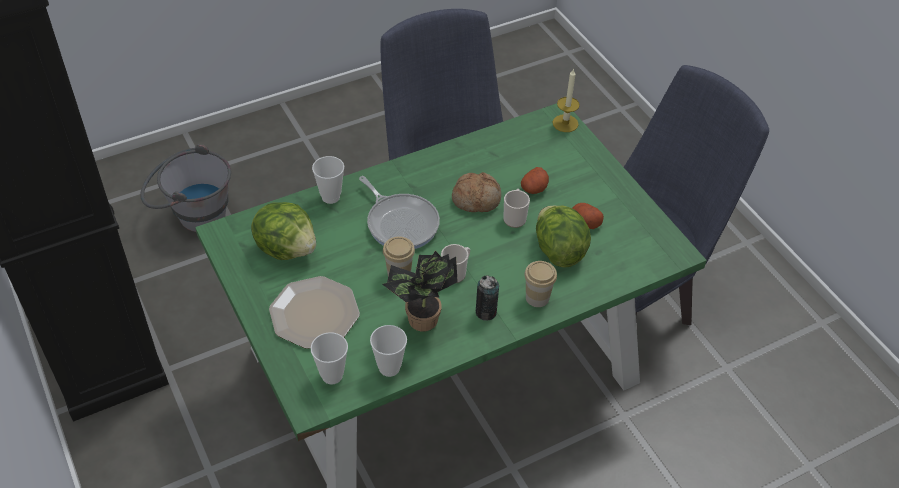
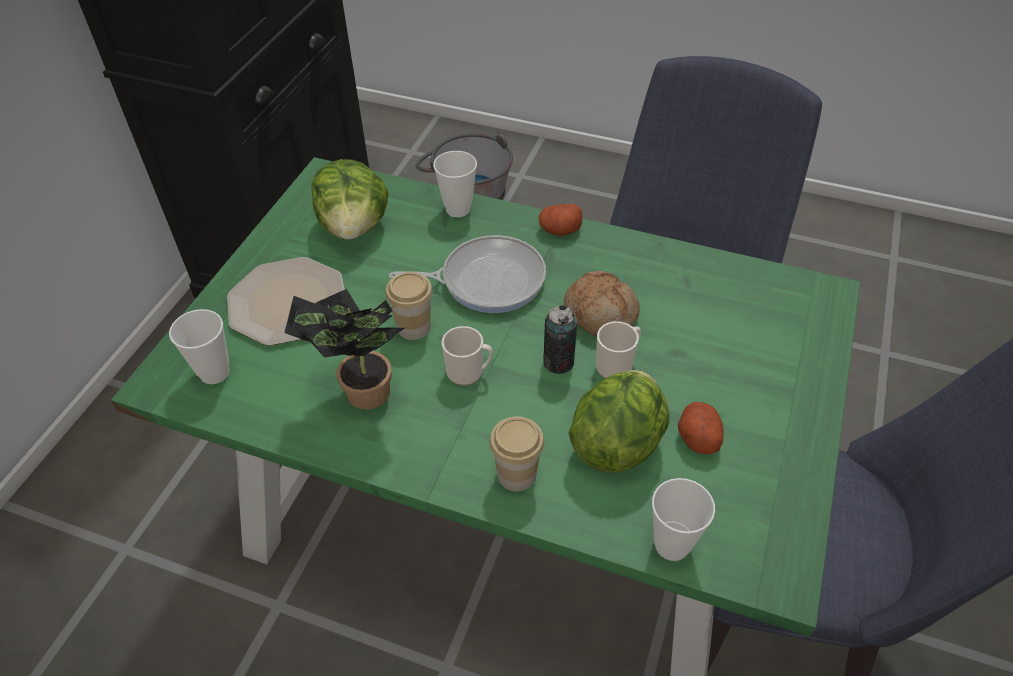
camera: 50 degrees right, 0 degrees up
(389, 368) = (268, 412): cup -> cup (672, 545)
(400, 223) = (487, 280): frying pan -> frying pan turned 105 degrees counterclockwise
(486, 312) = (438, 440): can -> can (558, 362)
(534, 188) = (685, 351): potato -> potato (559, 230)
(565, 123) = (826, 307): candle -> none

